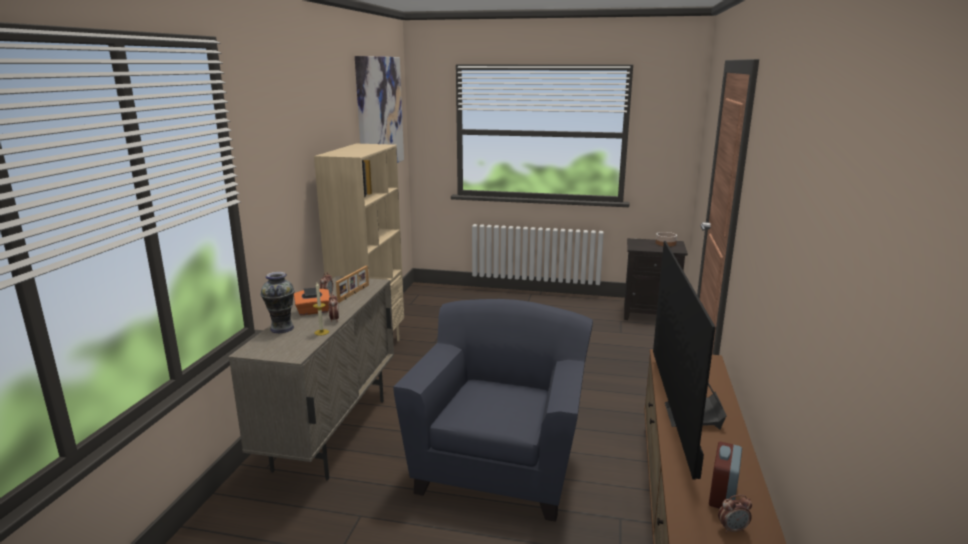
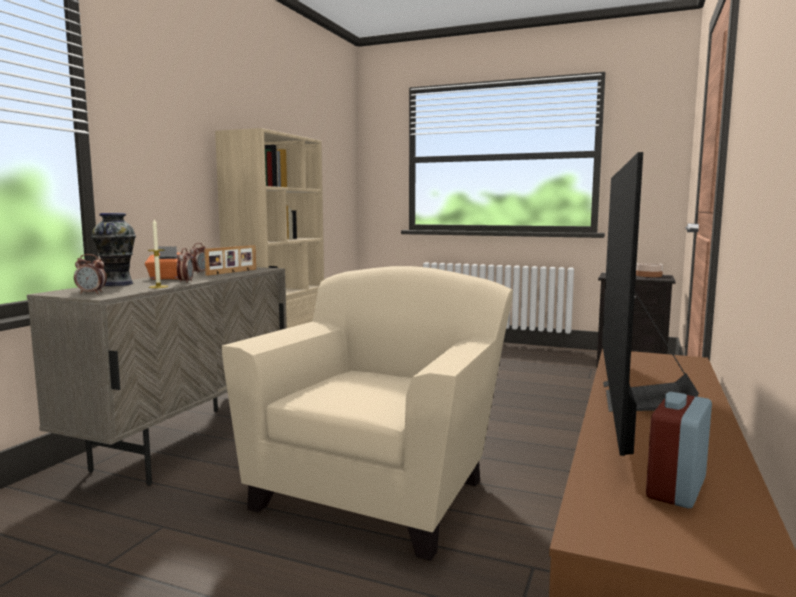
camera: 10 degrees right, 10 degrees down
(379, 113) = (319, 127): picture -> none
(500, 465) = (379, 490): blue armchair -> beige armchair
(732, 529) = (687, 533): alarm clock -> alarm clock (91, 293)

